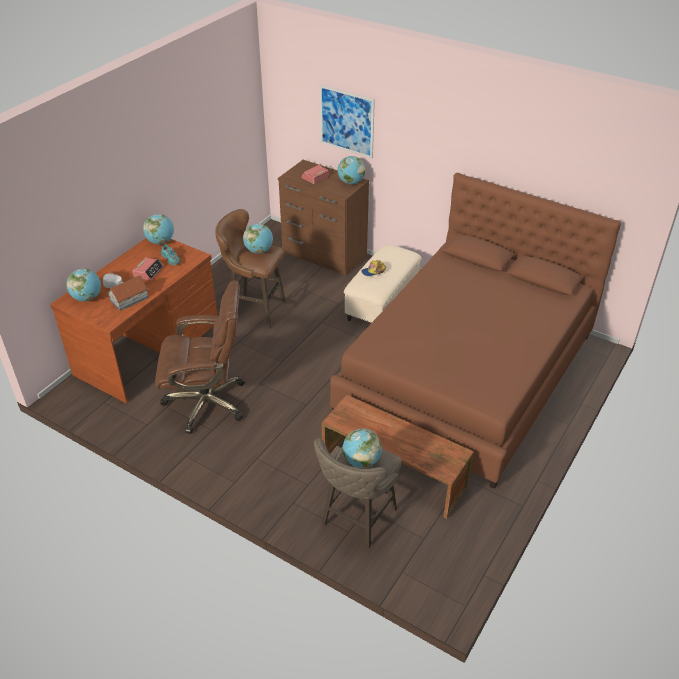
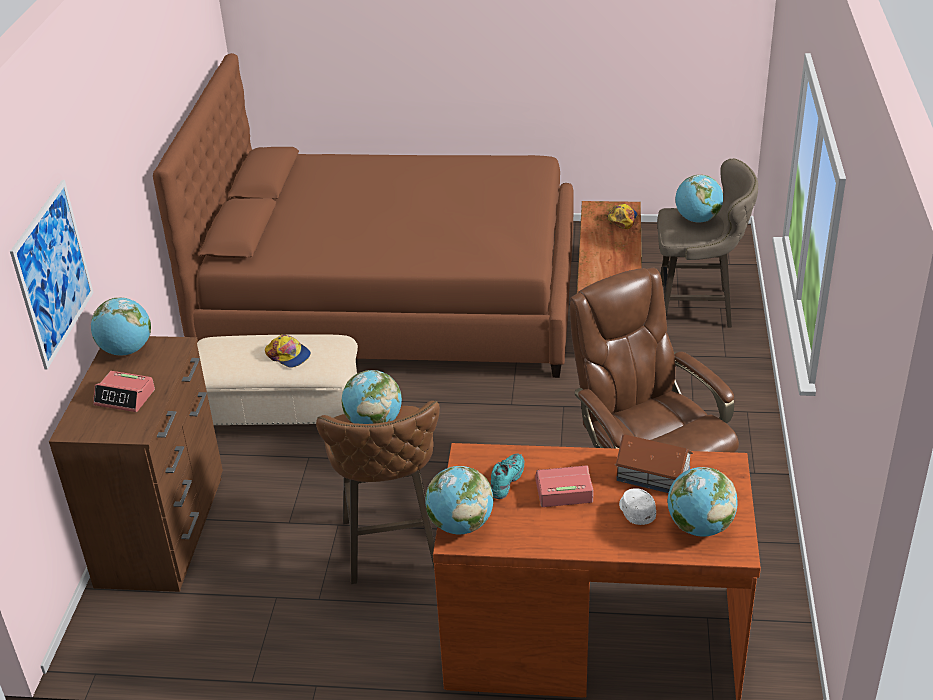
camera: 115 degrees left, 5 degrees down
(430, 460) = (622, 219): none -> cap

